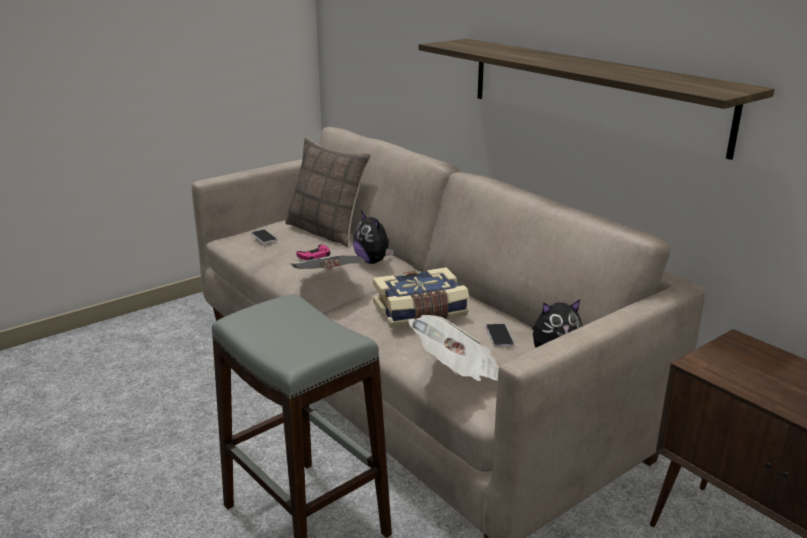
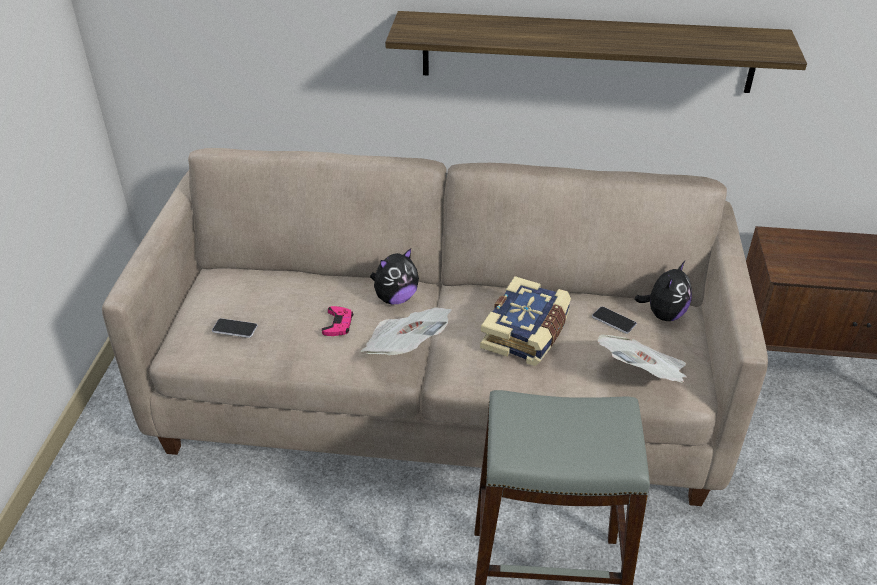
camera: 45 degrees left, 15 degrees up
(327, 231) = (286, 284): pillow -> none
(373, 261) = (395, 298): plush toy -> plush toy turned 45 degrees counterclockwise

